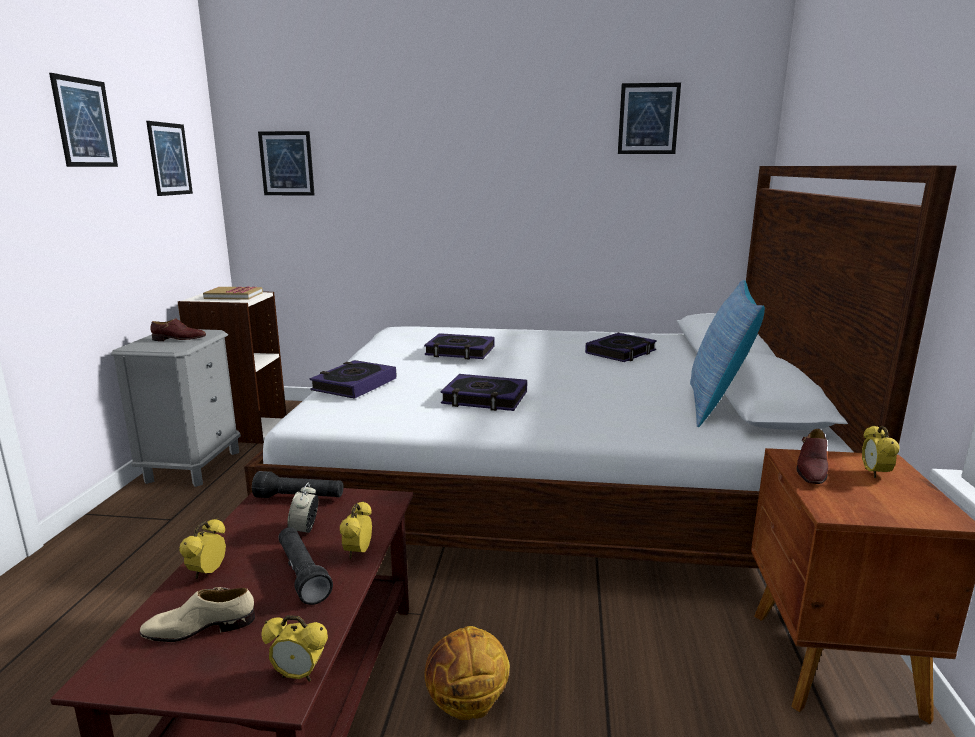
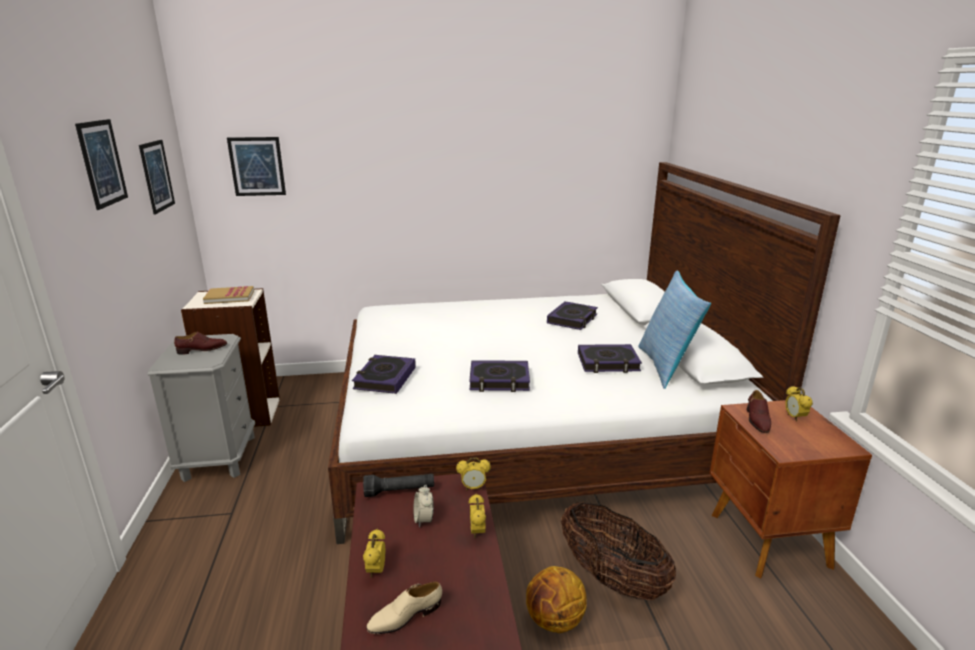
camera: 15 degrees left, 5 degrees up
(299, 675) = (501, 636): alarm clock -> alarm clock (473, 488)
(302, 574) = (448, 558): black flashlight -> none
(460, 351) = (449, 332): book -> book (608, 363)
(571, 668) = (611, 578): none -> basket
(648, 119) = (575, 125): picture -> none

